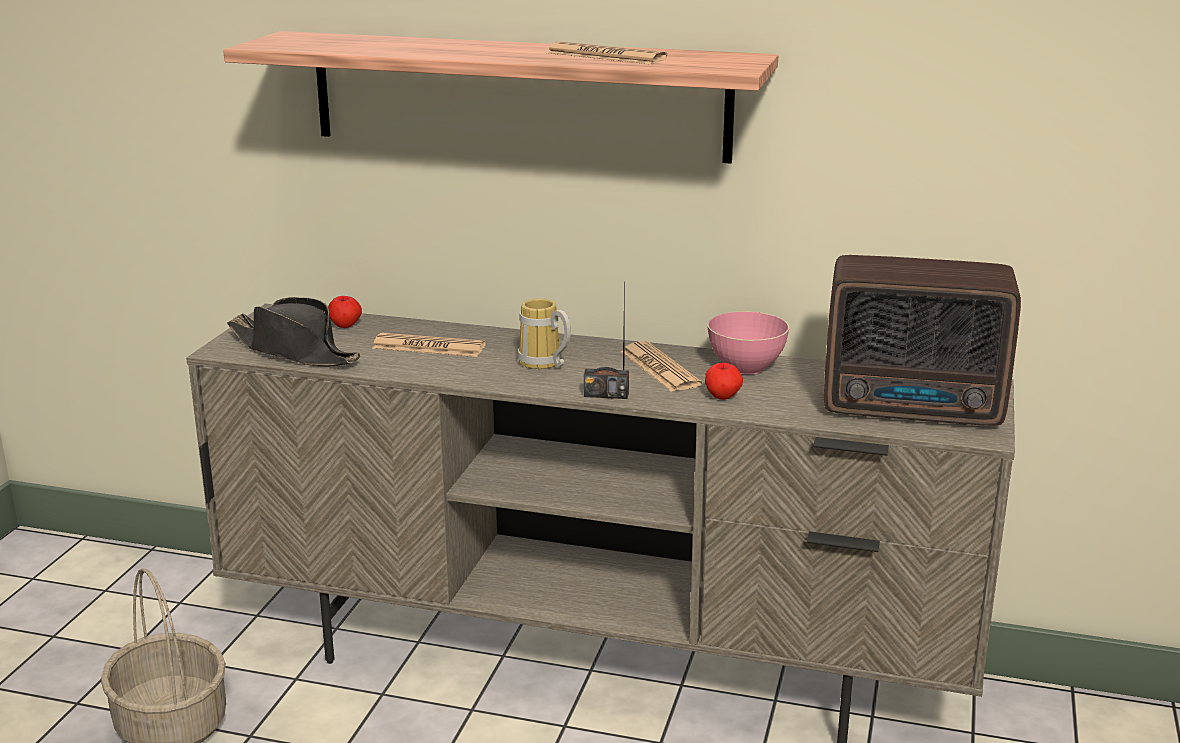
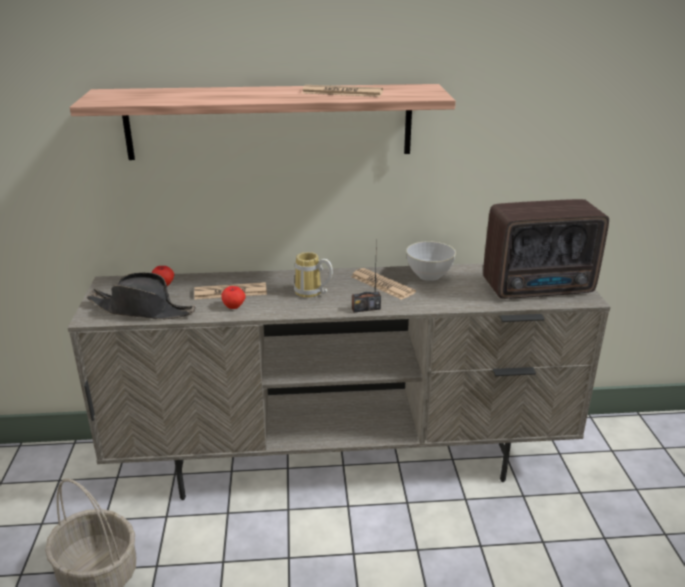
camera: 20 degrees left, 5 degrees up
(722, 396) = (433, 298): apple -> apple (234, 306)
(746, 367) = (429, 275): pink bowl -> grey bowl

